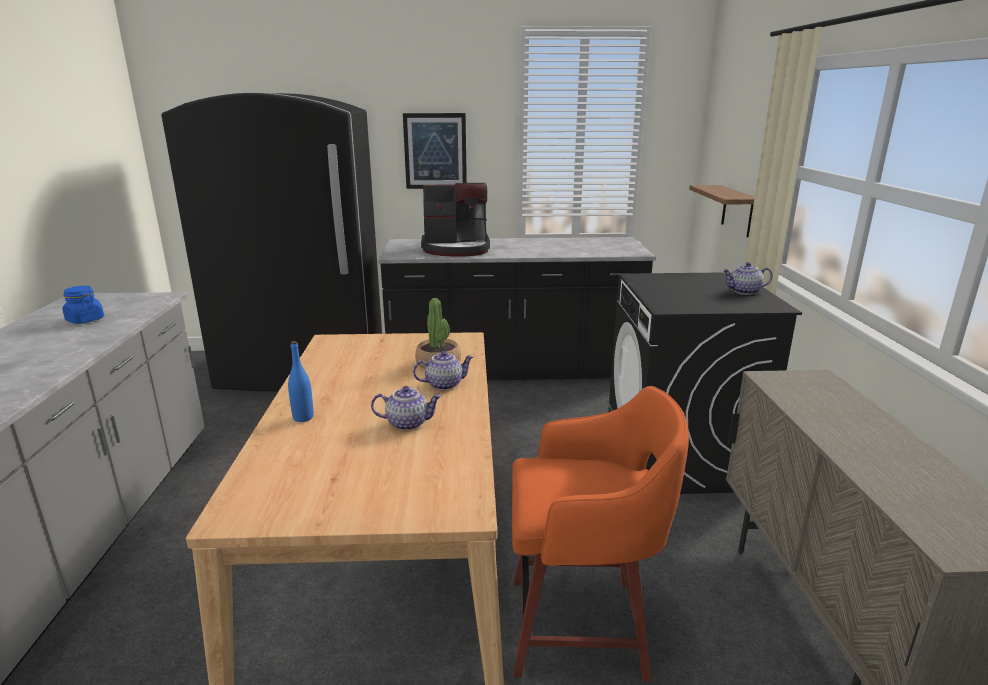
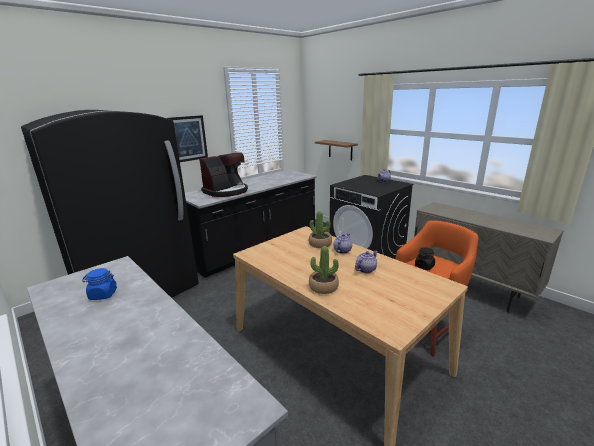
camera: 40 degrees left, 0 degrees up
(303, 417) = (323, 287): blue bottle -> potted plant
(566, 477) = (424, 266): none -> black jar

